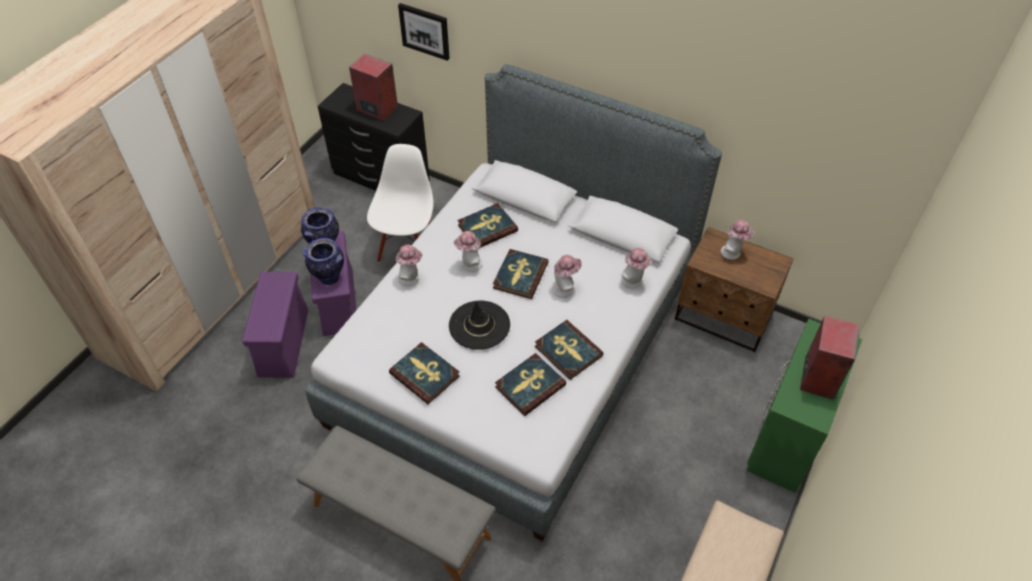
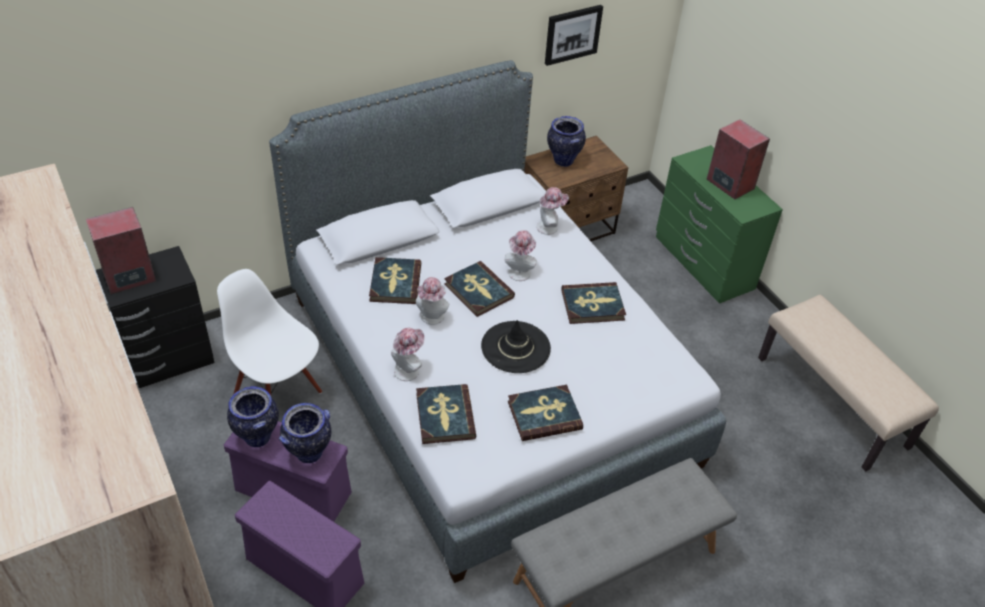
camera: 60 degrees left, 5 degrees down
(425, 31) = (164, 140): picture -> picture (572, 34)
(530, 386) = (611, 349): book -> book (444, 416)
(733, 253) = (563, 161): hat -> vase

